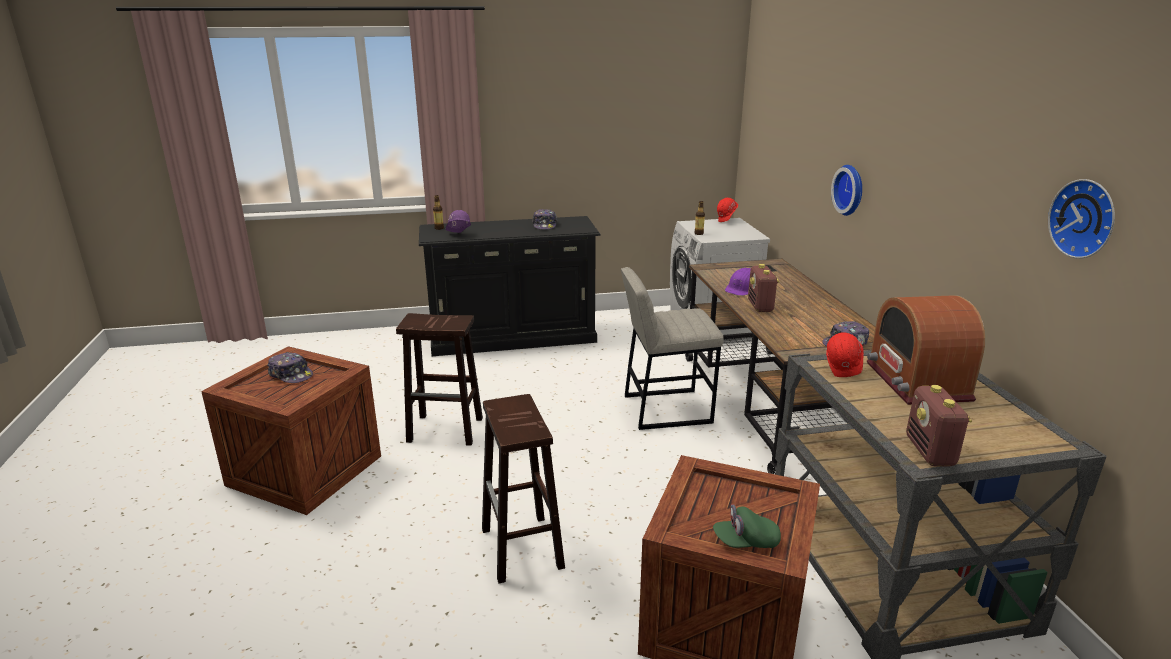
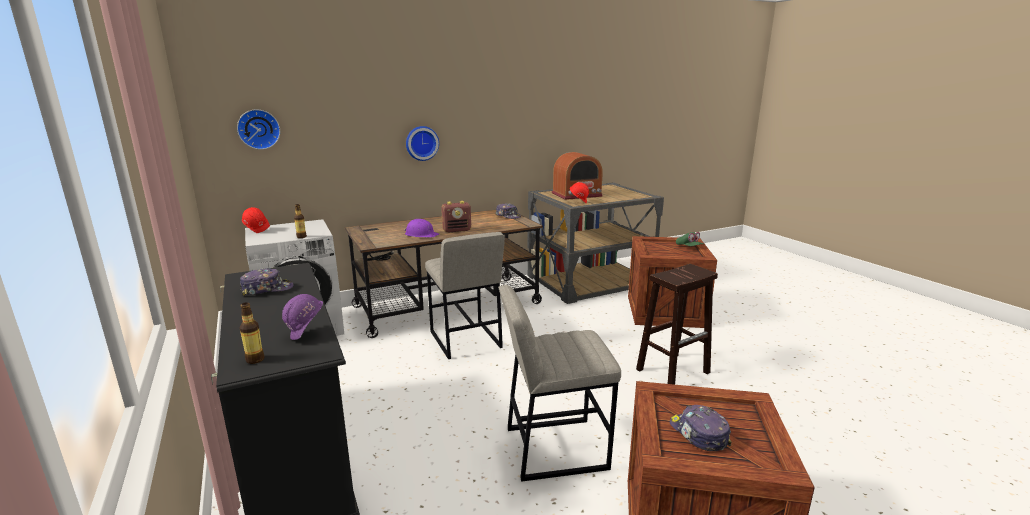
camera: 105 degrees left, 5 degrees down
(291, 375) = (698, 434): cap -> cap turned 45 degrees counterclockwise
(446, 430) = (553, 448): brown stool -> grey chair
(930, 452) = (640, 195): radio -> none
(1085, 218) = (581, 105): wall clock -> wall clock (258, 129)

